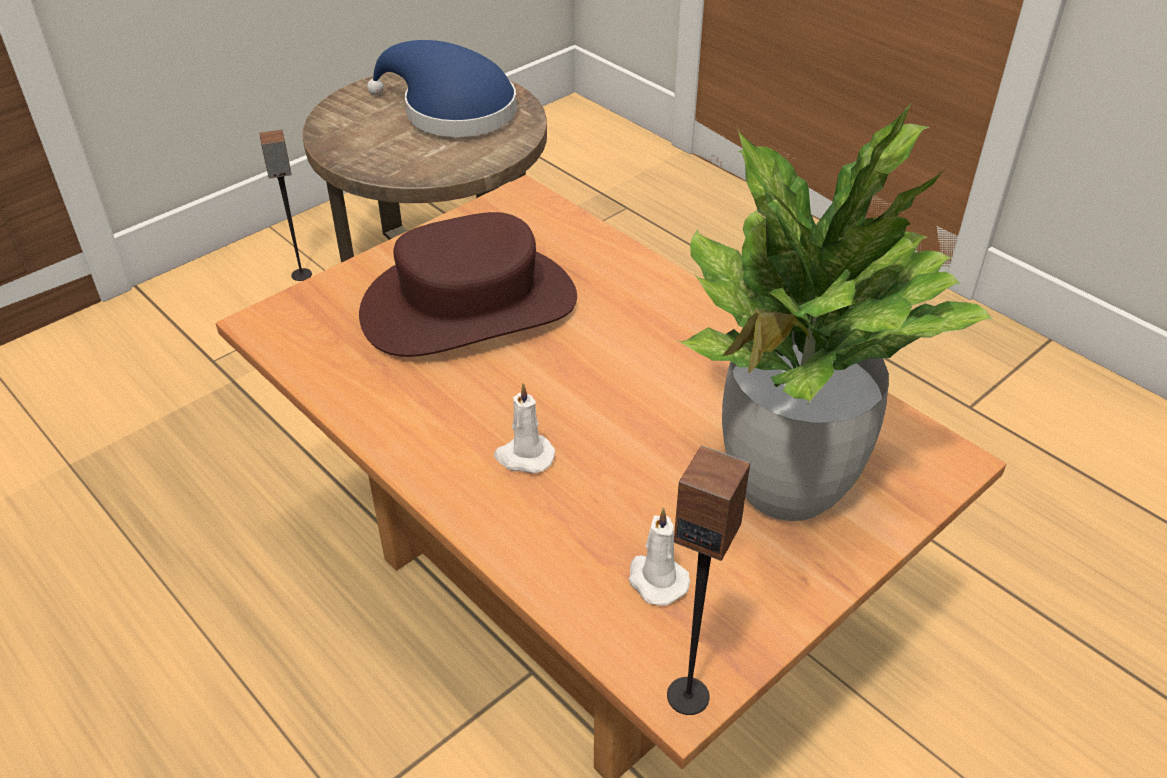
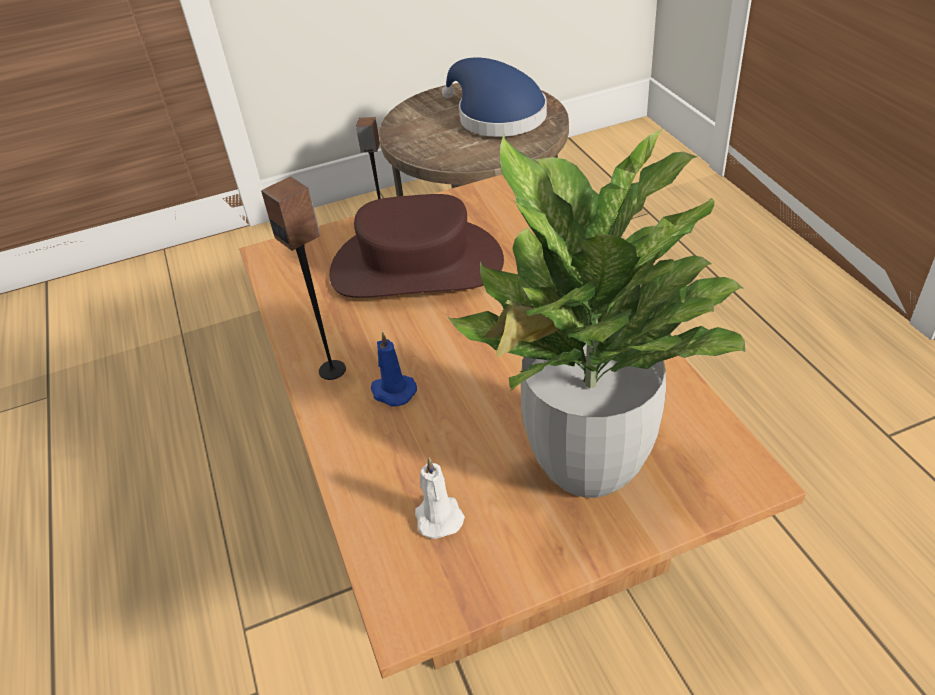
camera: 25 degrees right, 0 degrees up
(524, 456) = (392, 391): white candle -> blue candle
(688, 695) = (411, 619): speaker -> speaker (333, 370)

